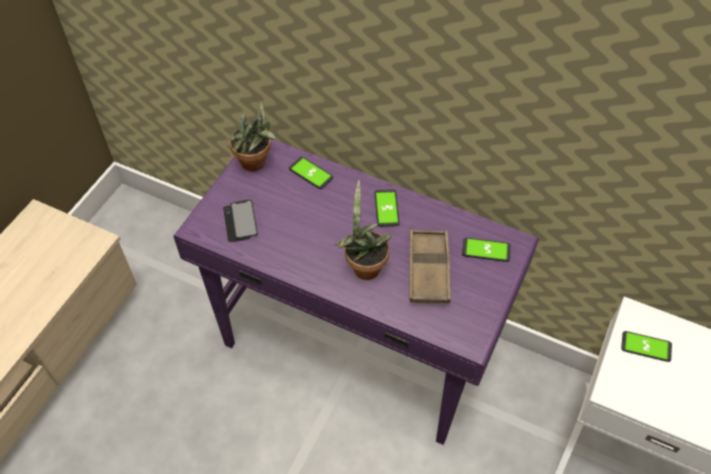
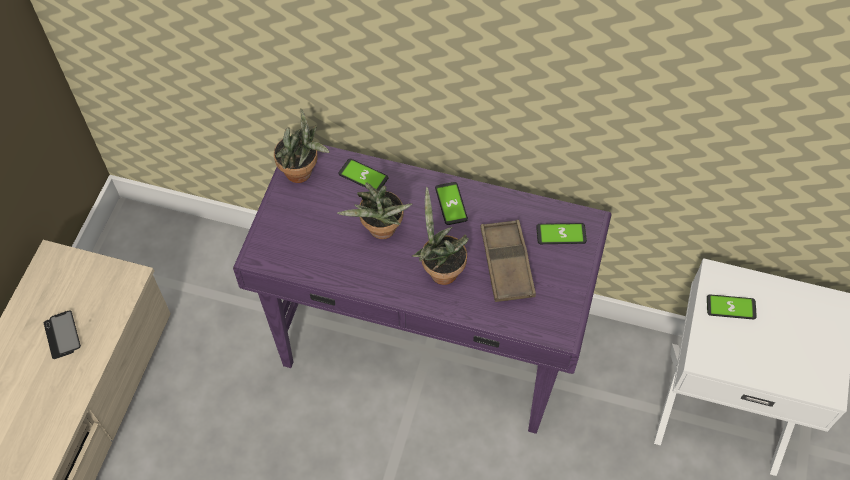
camera: 10 degrees left, 5 degrees up
(240, 222) = (301, 241): phone -> phone (62, 335)
(315, 224) = (380, 232): none -> potted plant

